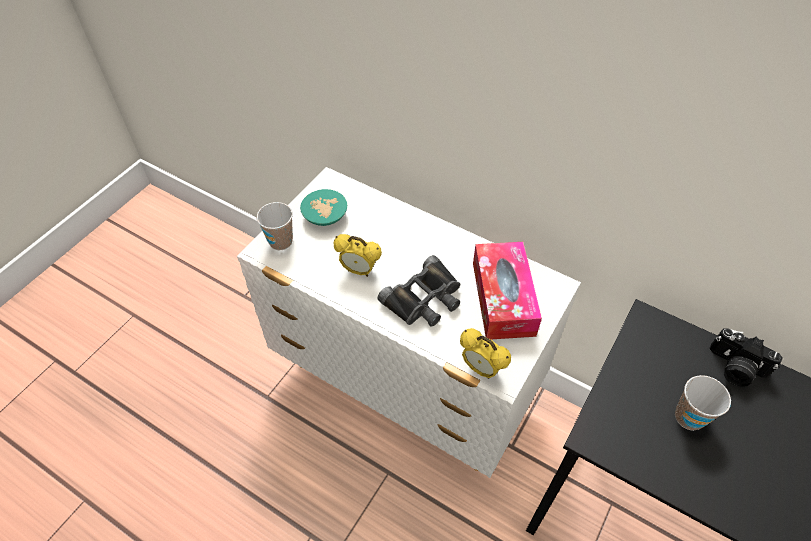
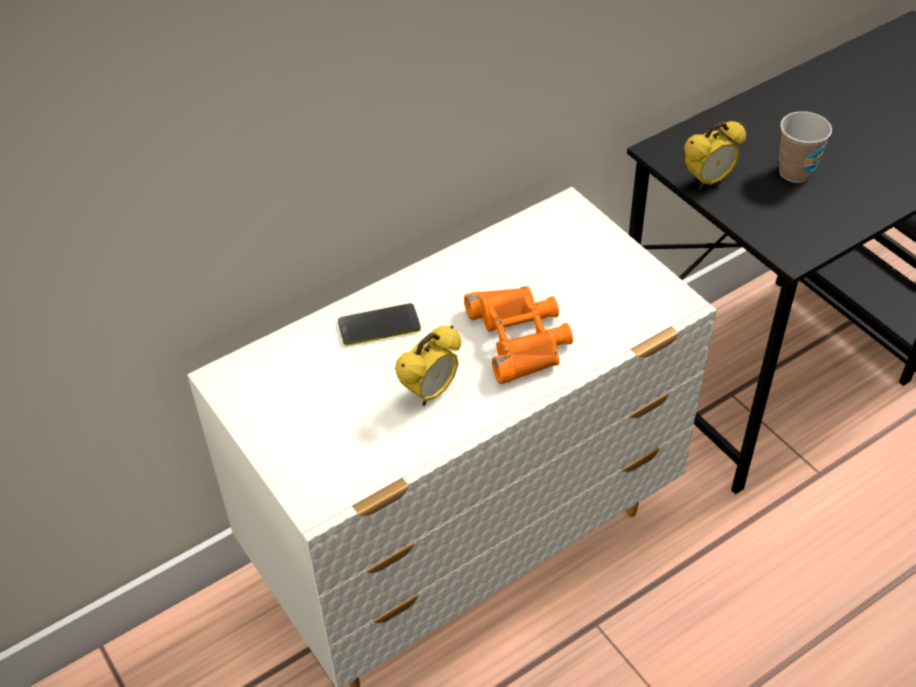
camera: 65 degrees left, 5 degrees down
(281, 241) = (314, 473): cup -> none
(325, 217) = (298, 403): turquoise bowl -> none
(399, 229) = (379, 326): none -> phone
(424, 299) = (520, 338): black binoculars -> orange binoculars
(481, 369) = (656, 319): alarm clock -> alarm clock (708, 181)
(503, 298) = (560, 262): tissue box -> none
(734, 368) = (750, 116): camera -> none

